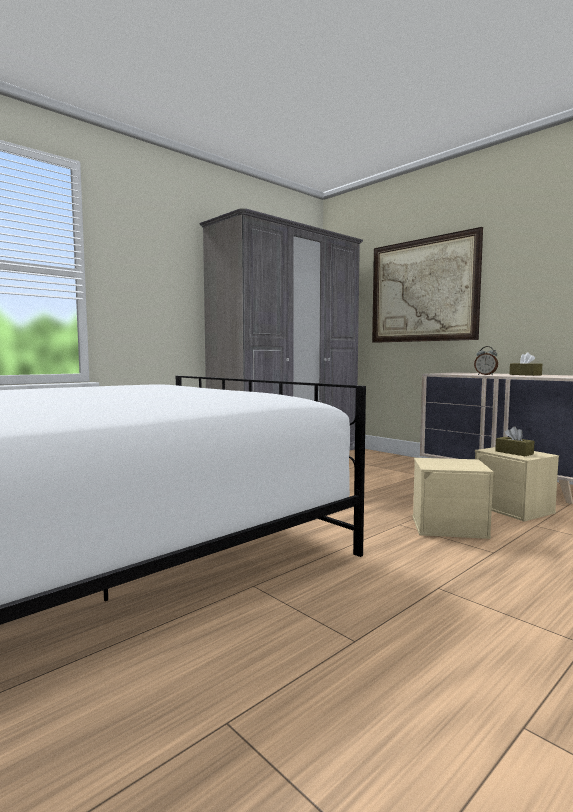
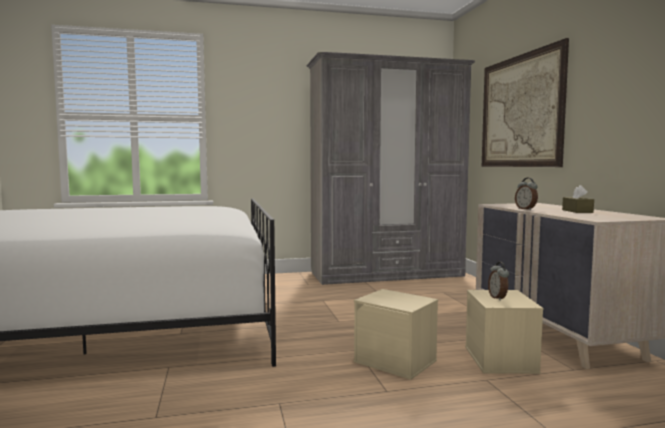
camera: 30 degrees right, 0 degrees up
(514, 452) = (498, 298): brown tissue box -> alarm clock

